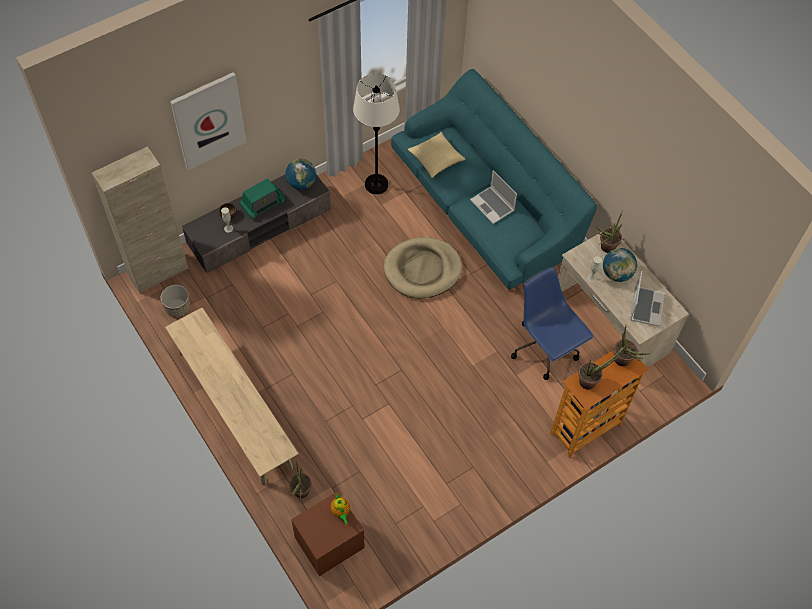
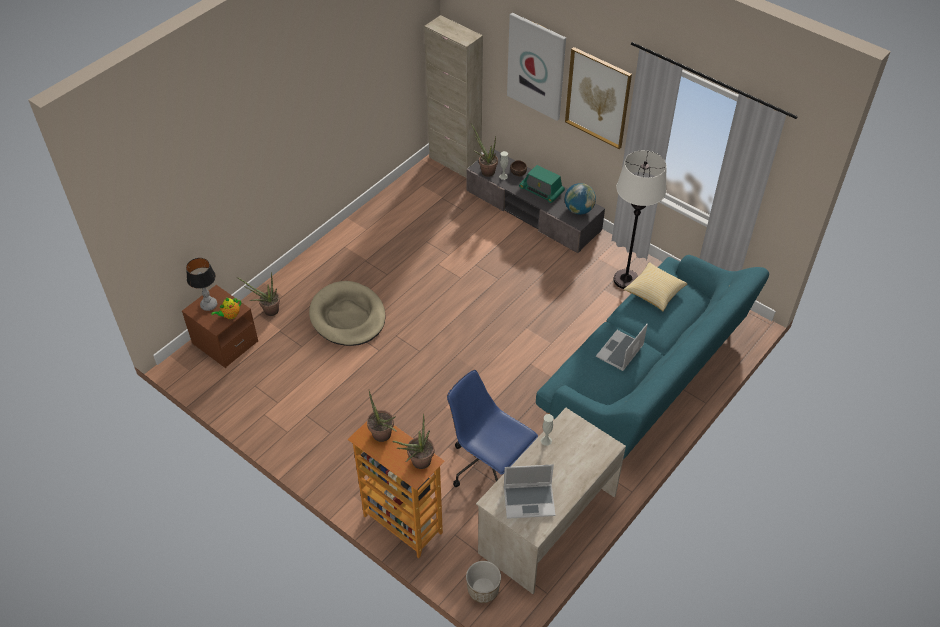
camera: 75 degrees right, 10 degrees down
(178, 308) = (424, 184): planter -> planter (483, 590)
(235, 409) = (338, 246): beige bench -> none
(276, 90) = (598, 98): none -> picture
(318, 530) = (209, 305): none -> table lamp
(422, 270) = (541, 340): beige dog bed -> beige dog bed (348, 316)
(545, 349) = (489, 467): blue office chair -> blue office chair turned 90 degrees counterclockwise
(605, 248) = (592, 446): potted plant -> potted plant (485, 170)
(616, 273) = (562, 463): globe -> none

